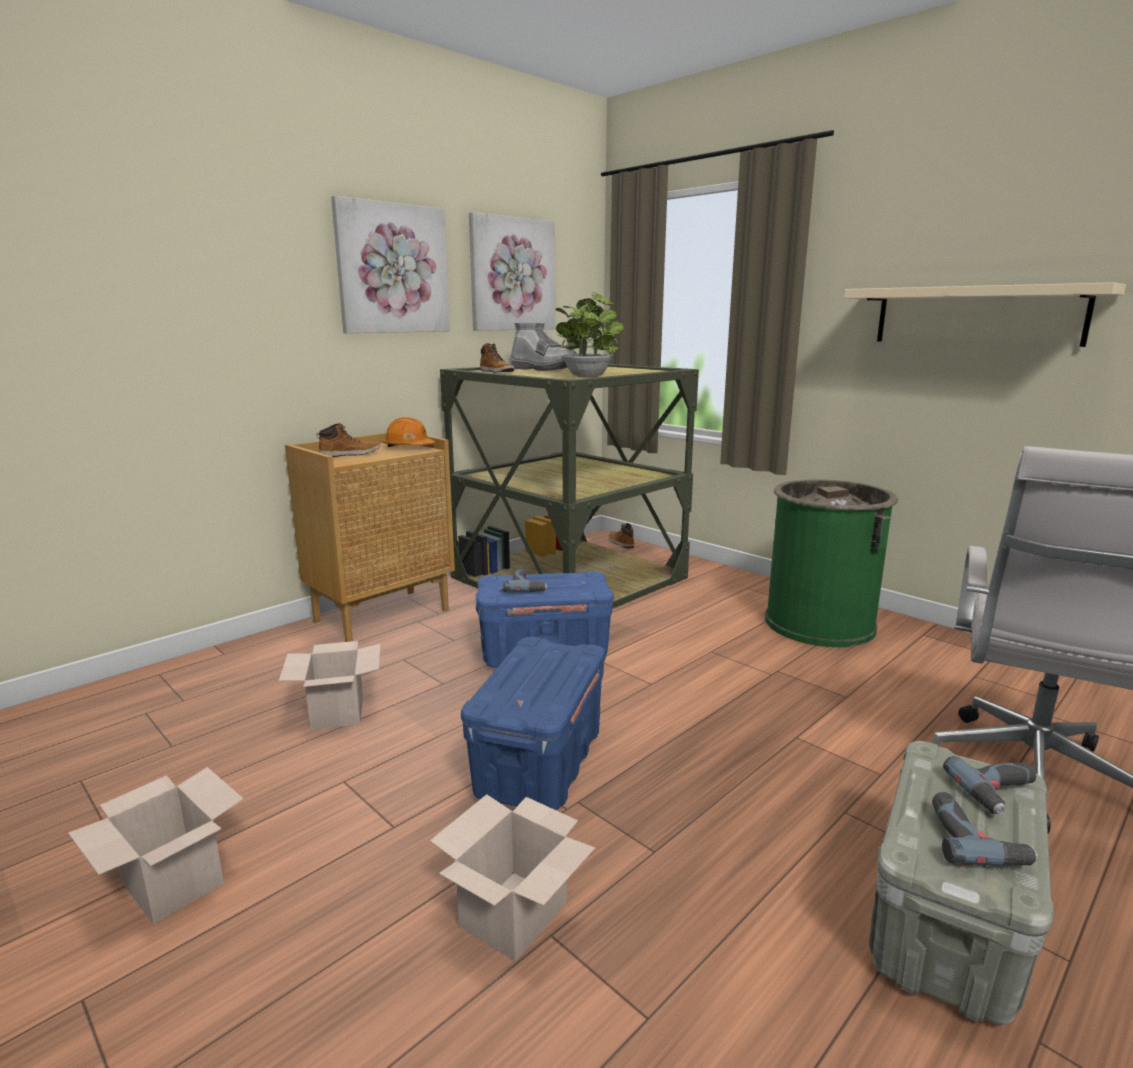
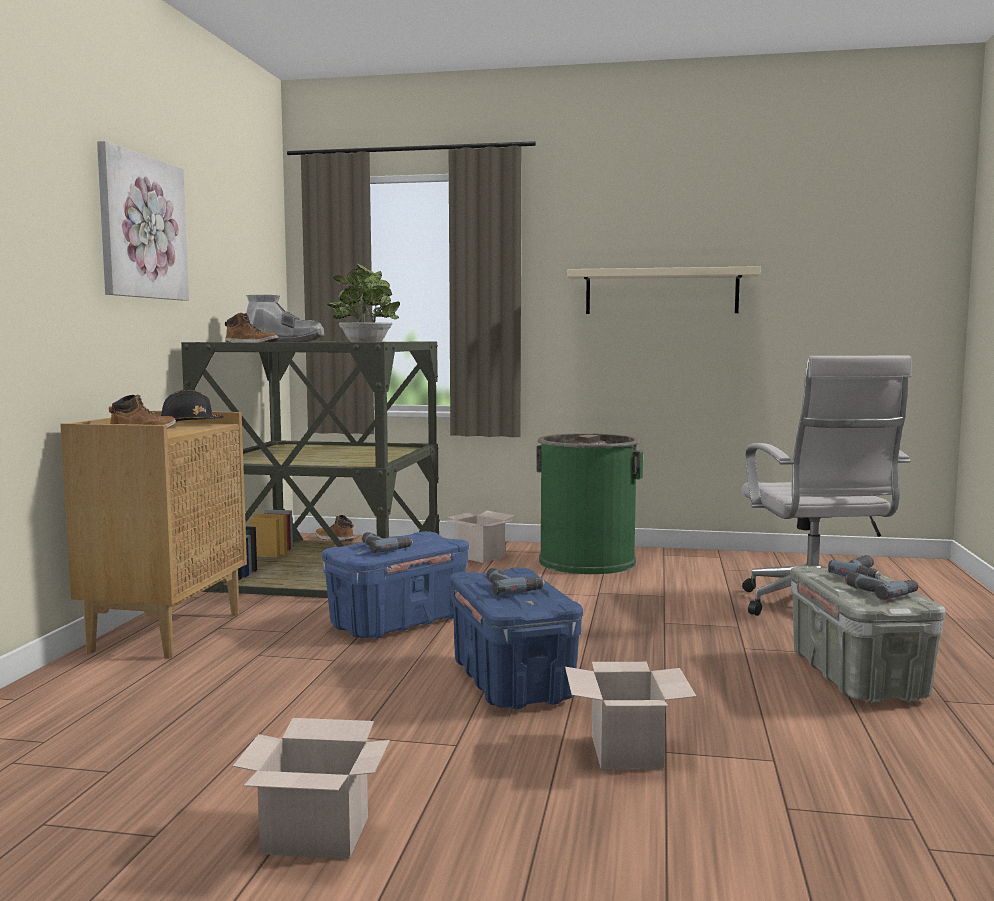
camera: 35 degrees left, 10 degrees down
(336, 711) = (258, 702): cardboard box -> cardboard box (478, 556)
(409, 447) = (190, 424): orange hard hat -> black hard hat
(512, 275) = (226, 245): picture -> none
(537, 674) = (511, 587): none -> power drill

